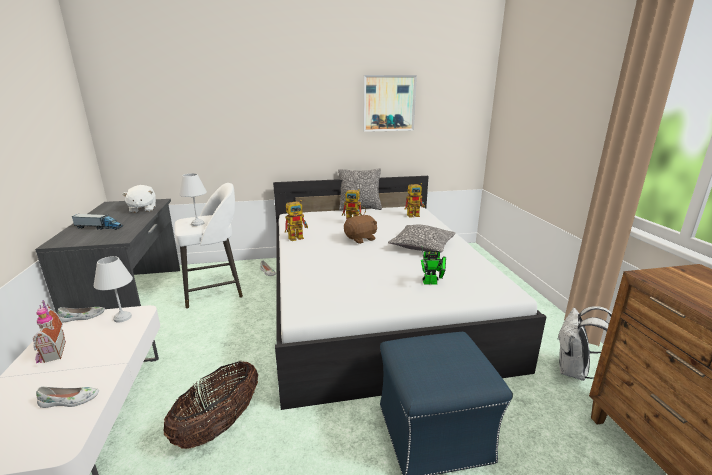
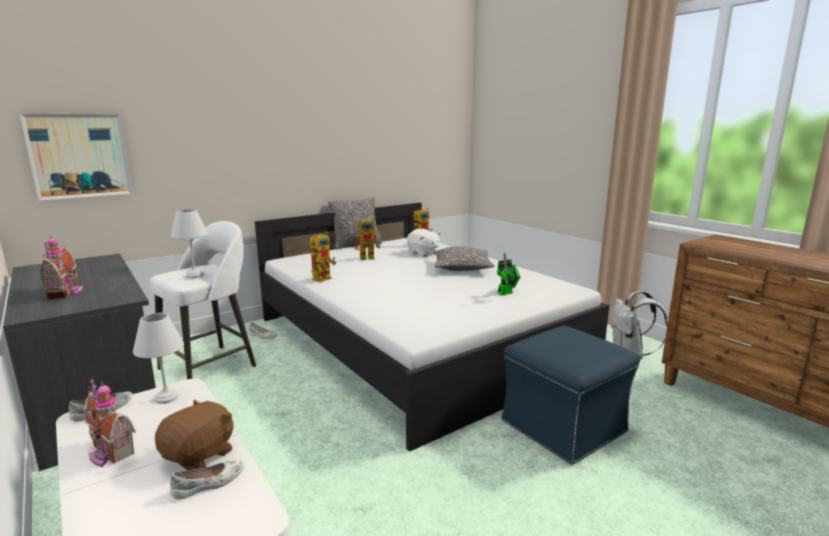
camera: 25 degrees left, 5 degrees down
(99, 227) = (67, 292): toy truck -> toy house
(142, 209) = (98, 268): white plush toy -> white plush toy (423, 253)
(219, 425) = (356, 484): basket -> none
(361, 239) = (395, 270): brown plush toy -> brown plush toy (200, 455)
(388, 103) = (377, 124): picture -> picture (79, 156)

